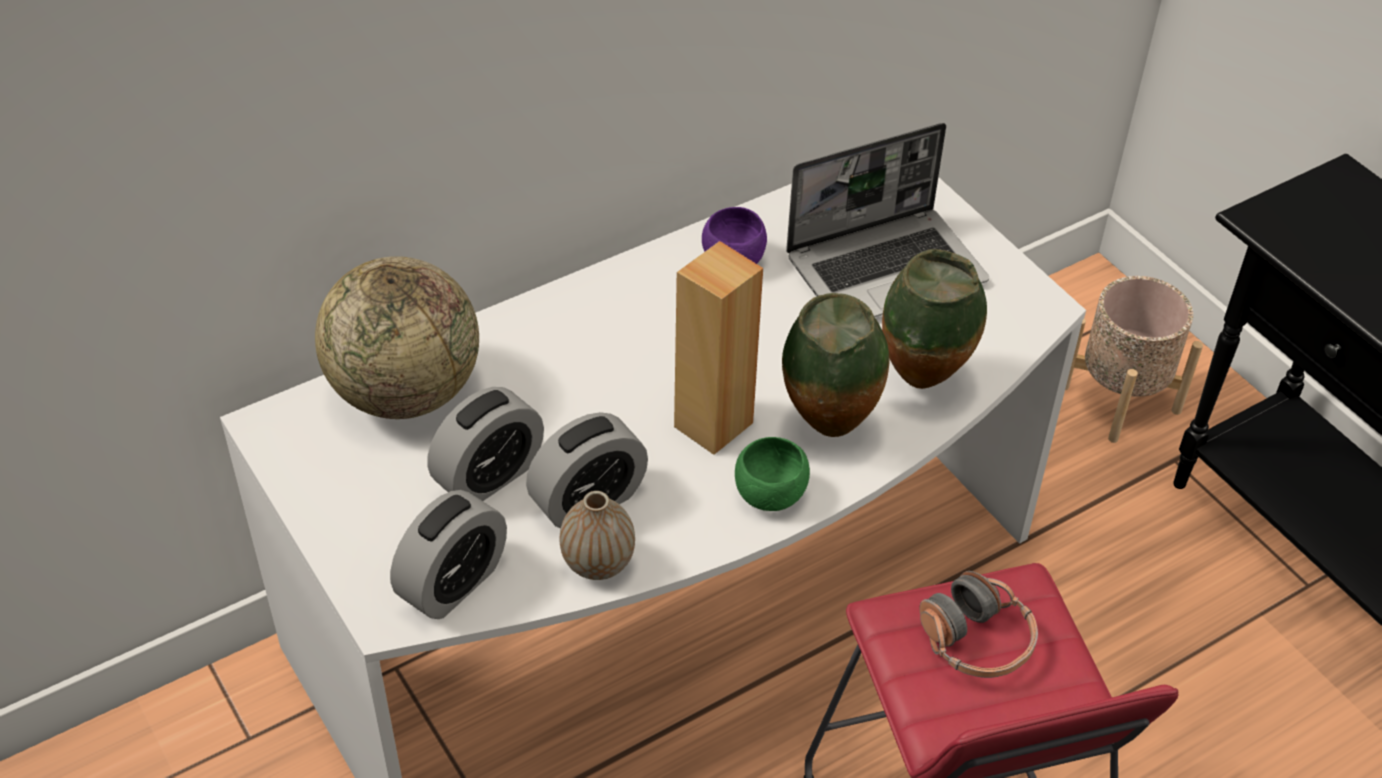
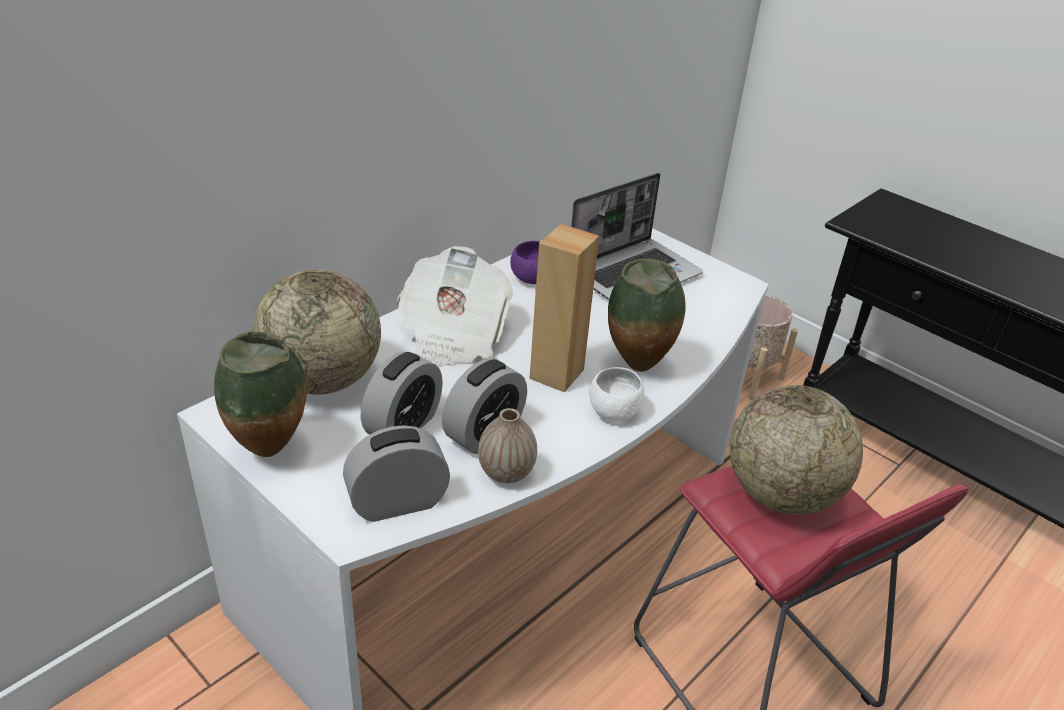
camera: 15 degrees left, 10 degrees down
(453, 583) = (397, 503): alarm clock -> alarm clock turned 135 degrees counterclockwise
(592, 343) = (452, 335): none -> newspaper
(770, 494) = (614, 411): green bowl -> white bowl
(924, 383) = (688, 333): vase -> vase (271, 452)
(976, 641) = (781, 494): headphones -> globe

